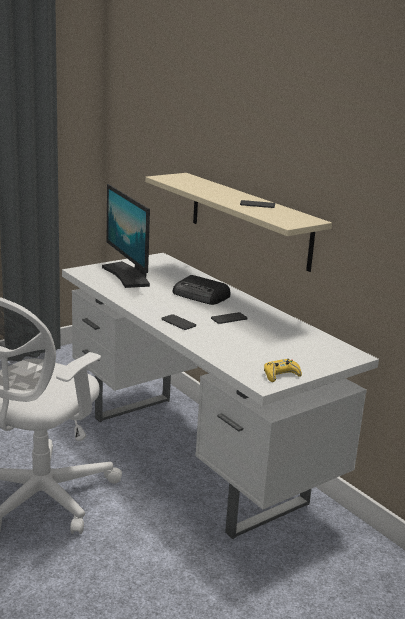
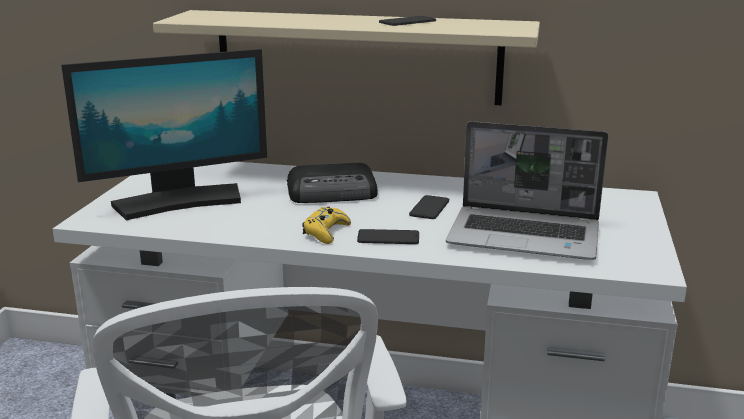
camera: 40 degrees left, 0 degrees up
(127, 275) = (179, 201): monitor -> monitor turned 45 degrees counterclockwise
(243, 347) = (526, 236): none -> laptop
(281, 375) = (638, 251): yellow game controller -> yellow game controller (326, 232)

